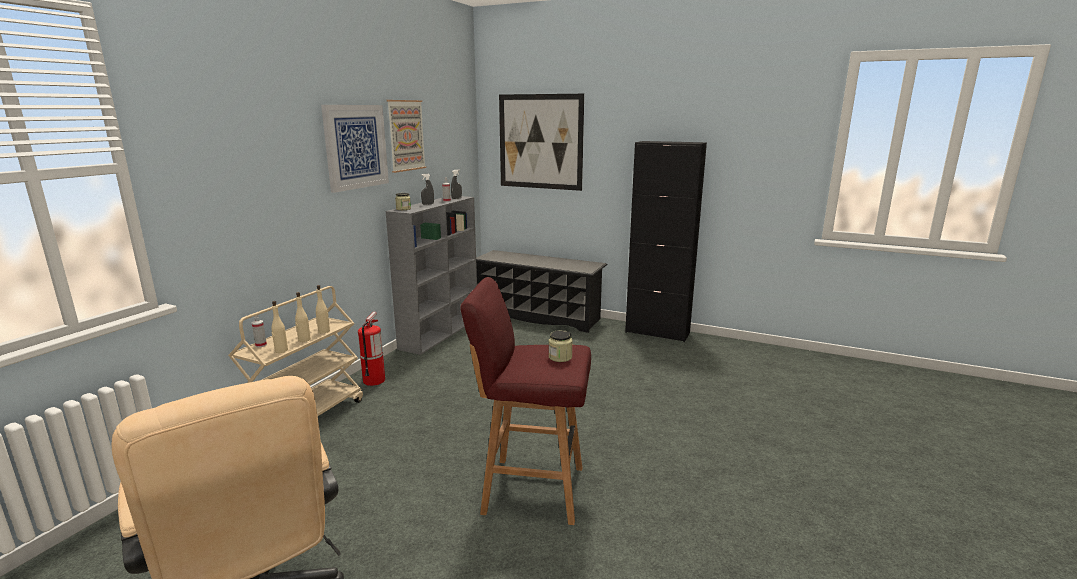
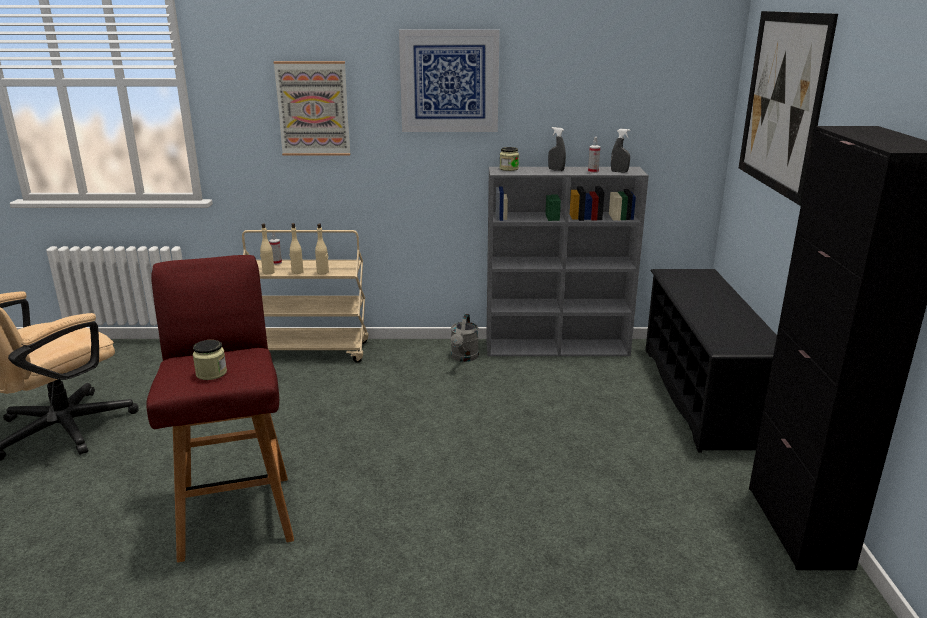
camera: 65 degrees right, 5 degrees up
(374, 380) = (406, 353): fire extinguisher -> none
(406, 135) = (548, 71): picture -> picture (313, 109)
(412, 362) = (463, 358): none -> grey watering can

